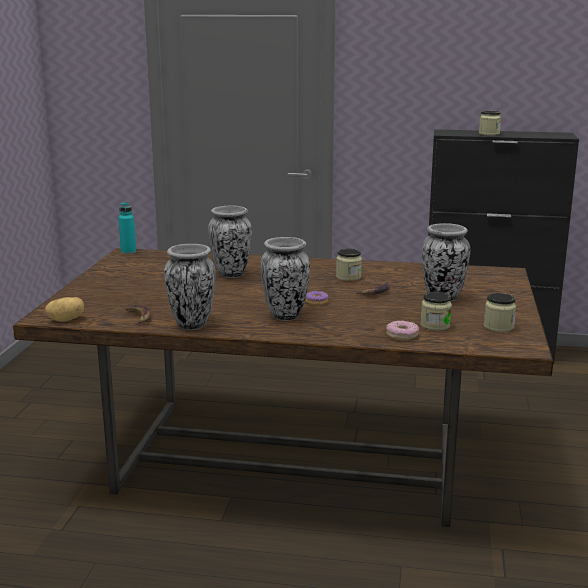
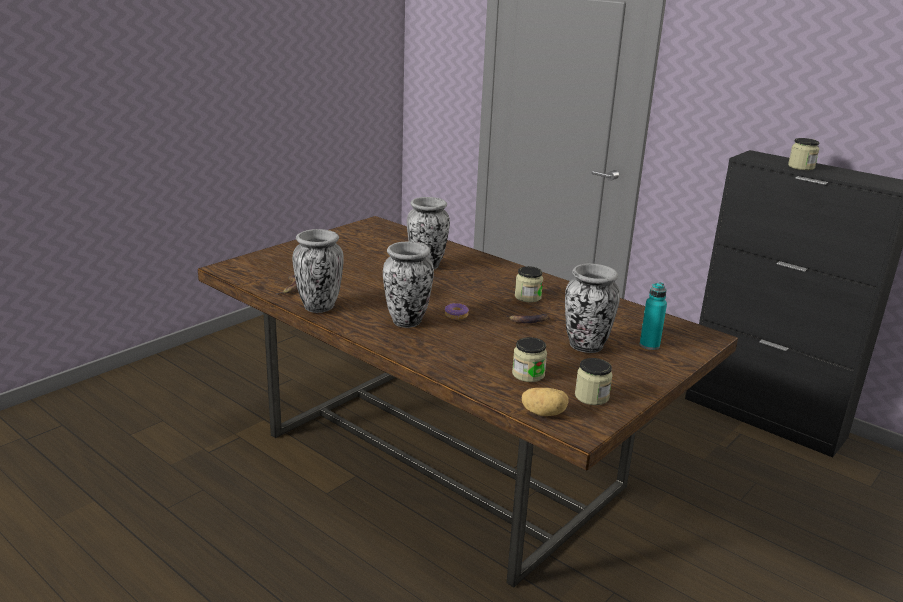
camera: 30 degrees right, 5 degrees up
(66, 320) = (237, 274): potato -> potato (544, 413)
(128, 252) = (377, 222): turquoise bottle -> turquoise bottle (649, 345)
(402, 335) = (479, 374): donut -> none

